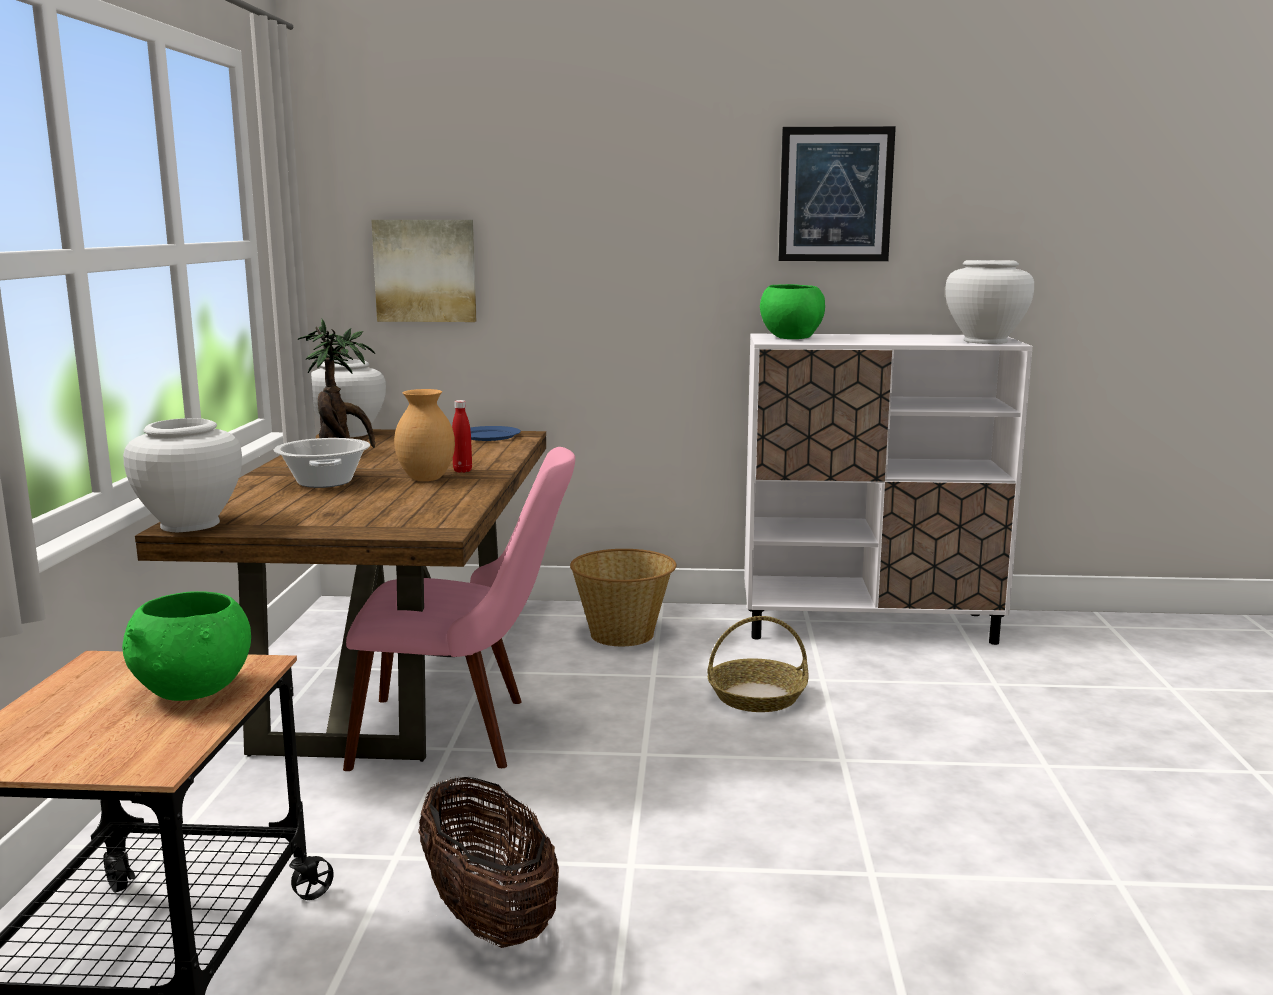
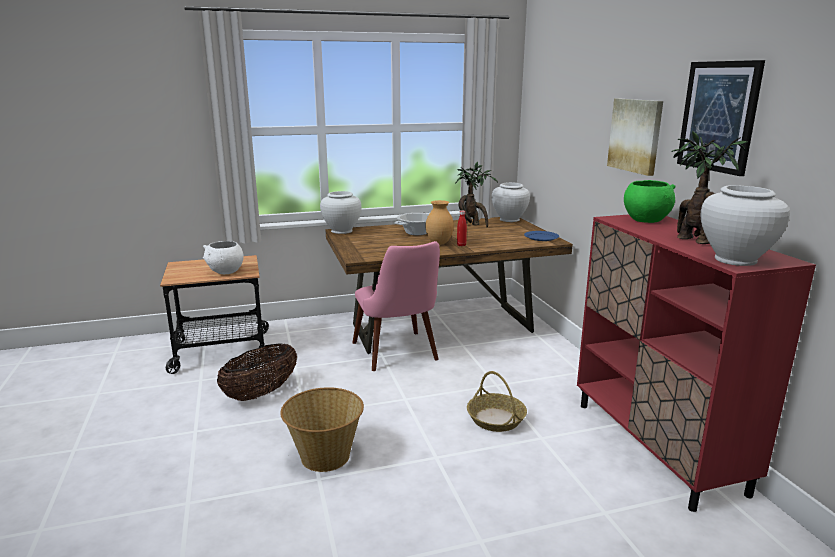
camera: 70 degrees right, 5 degrees up
(194, 691) = (225, 272): green bowl -> white bowl
(425, 270) = (549, 143): picture -> picture (636, 135)
(623, 635) = (542, 367): basket -> basket (325, 457)
(869, 626) = (657, 446): white cabinet -> red cabinet
(898, 339) = (691, 240): none -> potted plant

